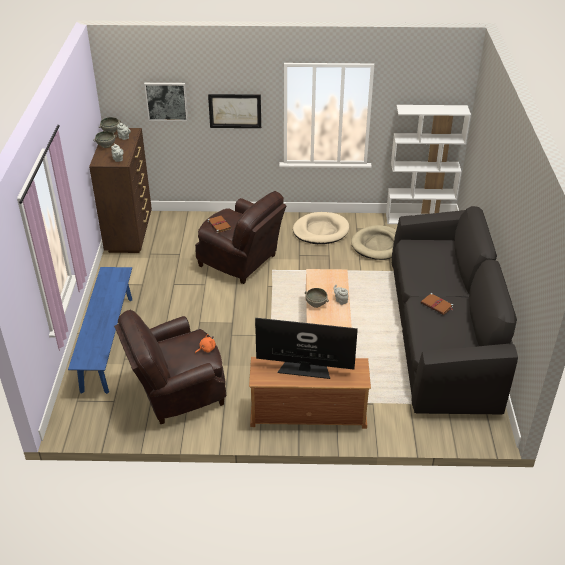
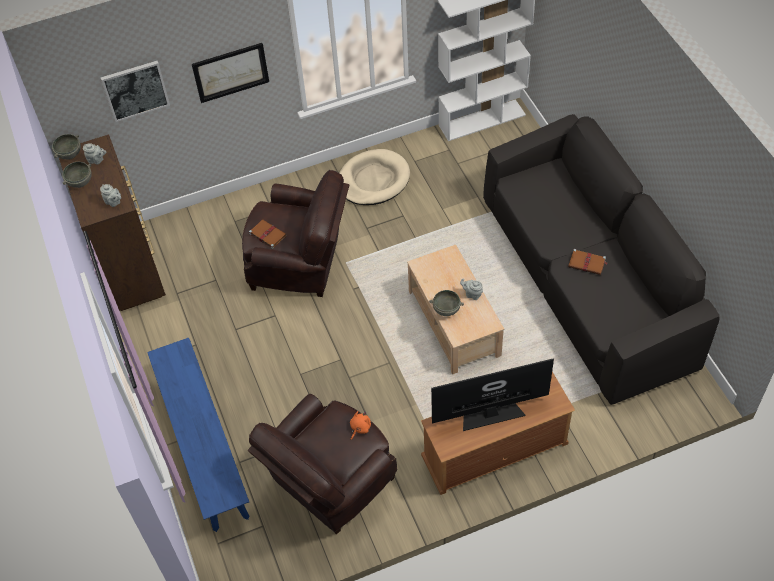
camera: 20 degrees left, 15 degrees up
(379, 245) = (454, 178): beige dog bed -> none

